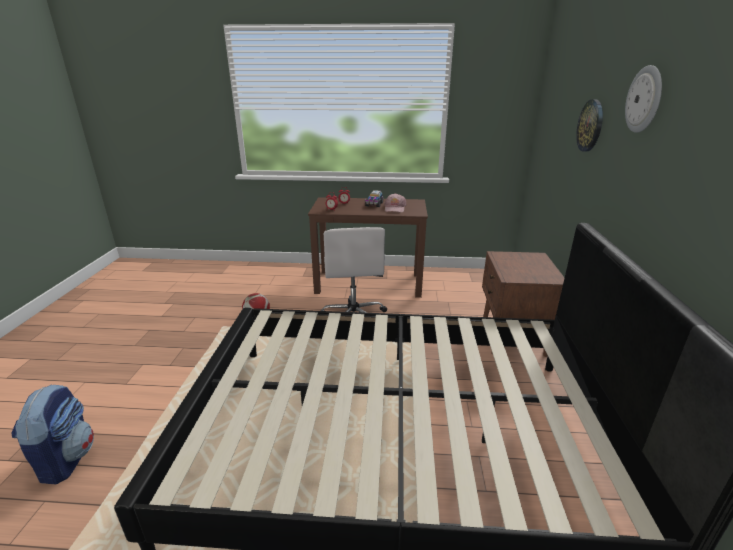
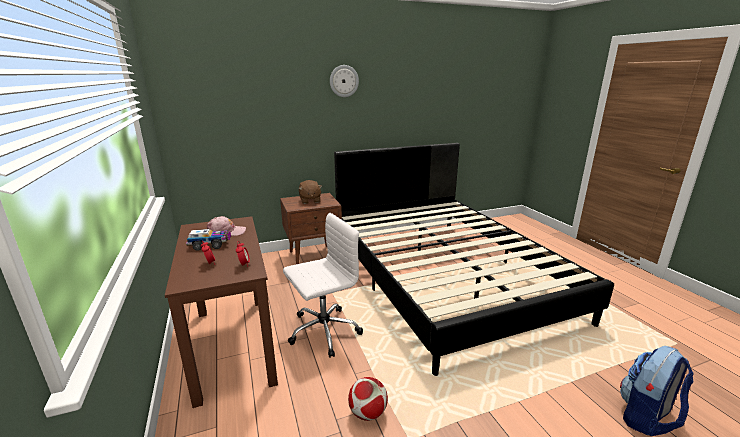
camera: 115 degrees left, 5 degrees down
(528, 266) = (310, 200): none -> brown plush toy
(590, 126) = (290, 102): wall clock -> none

